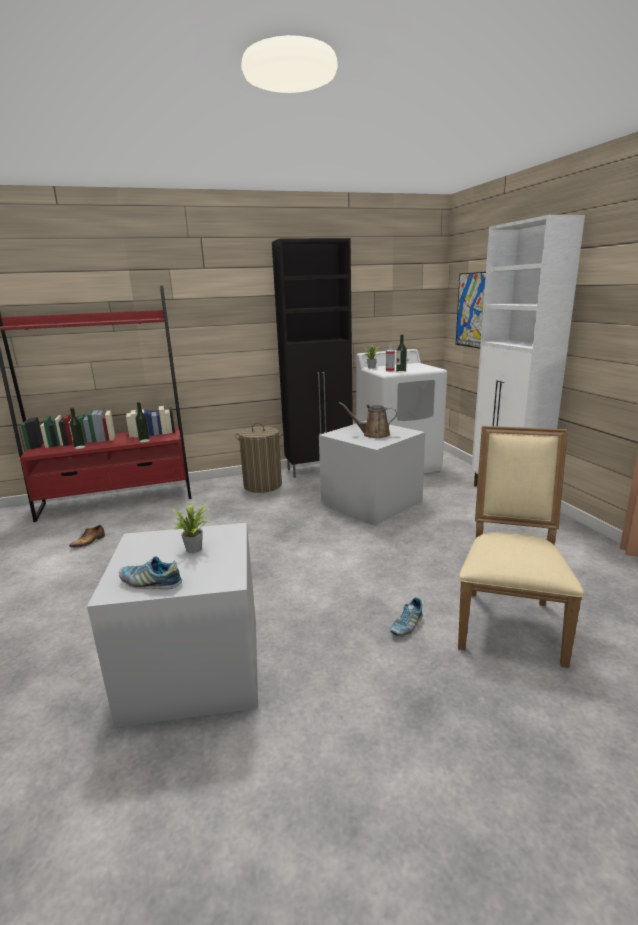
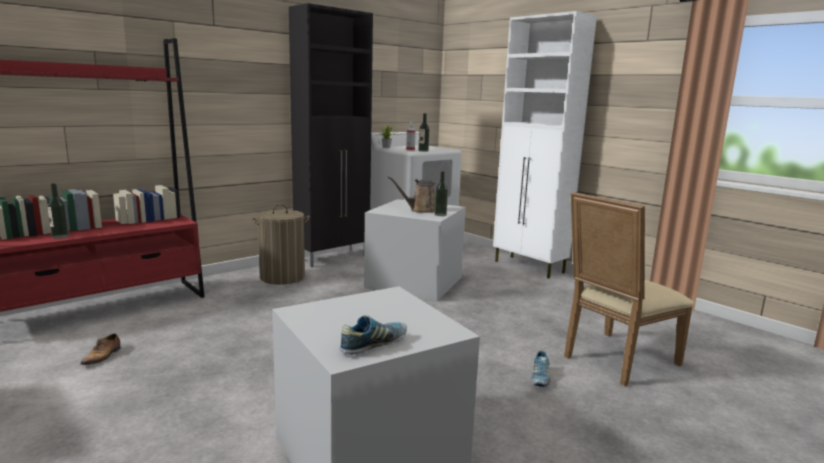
camera: 25 degrees left, 5 degrees down
(144, 440) = (149, 226): bottle -> bottle (440, 214)
(150, 583) = (373, 345): shoe -> shoe turned 150 degrees clockwise
(196, 548) = (378, 311): potted plant -> none
(472, 310) = (475, 95): picture -> none
(508, 621) = (615, 360): beige chair -> beige chair turned 120 degrees counterclockwise

